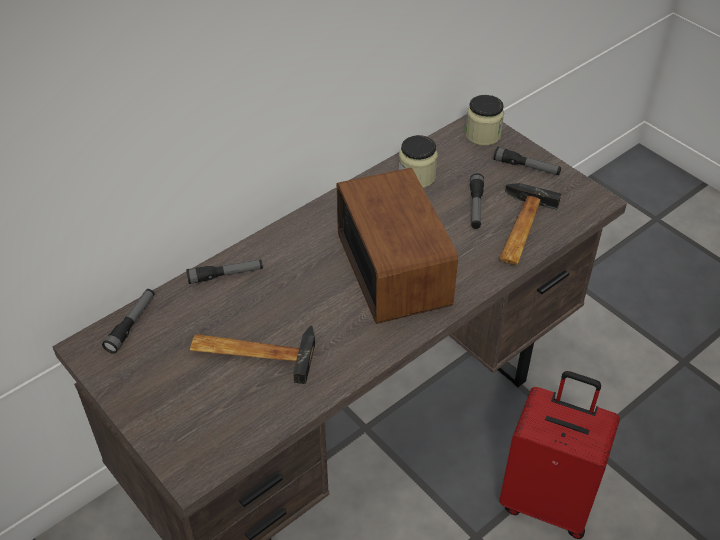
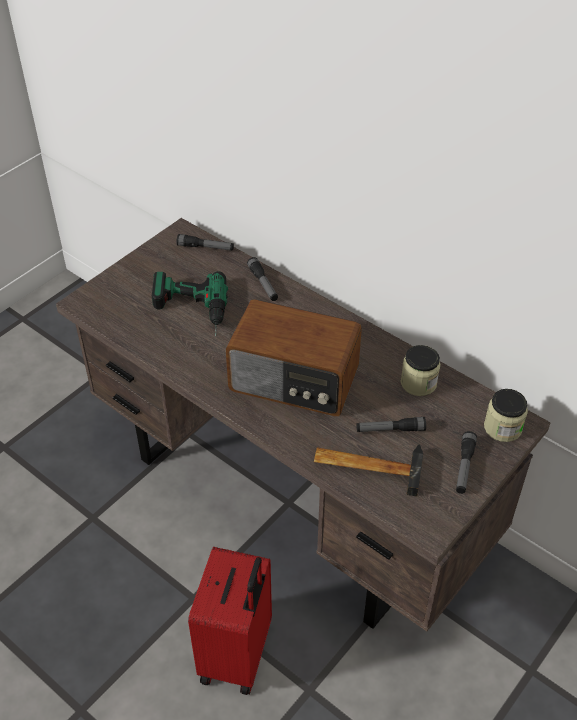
camera: 80 degrees right, 0 degrees up
(252, 351) = (190, 311): hammer -> power drill
(395, 268) = (294, 381): radio -> radio turned 45 degrees clockwise

